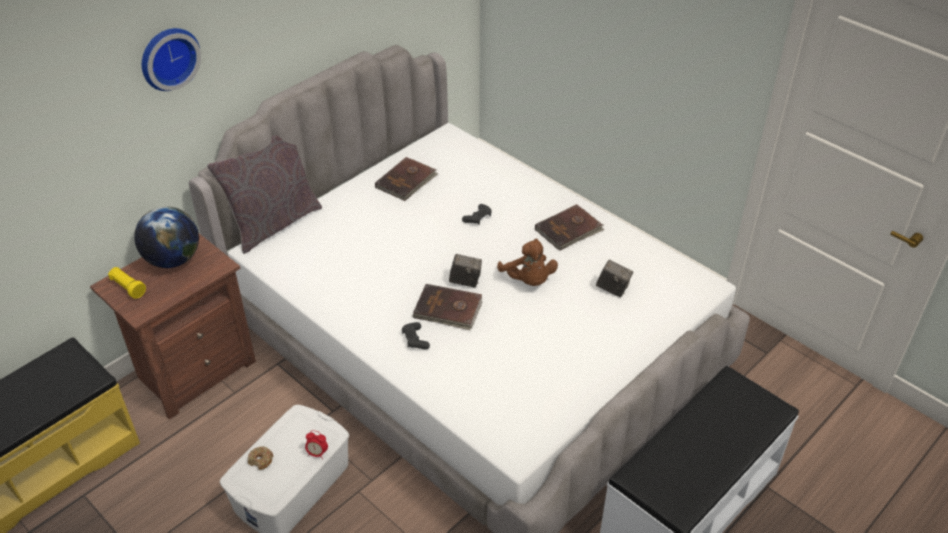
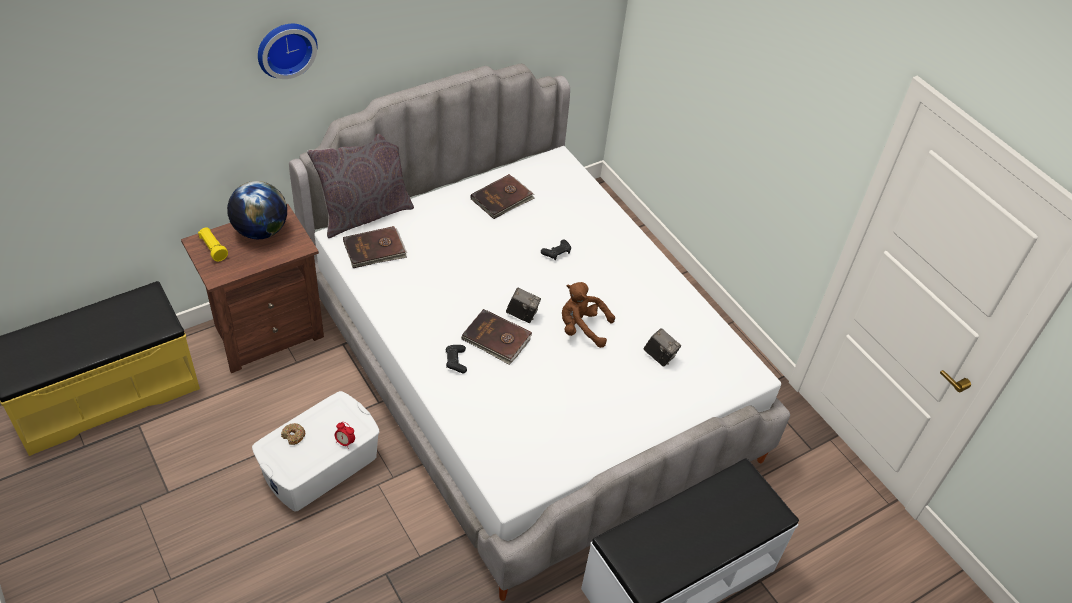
camera: 10 degrees right, 5 degrees up
(528, 280) = (582, 328): brown plush toy -> brown plush toy turned 120 degrees clockwise
(569, 230) = (640, 286): brown book -> brown book (375, 250)

